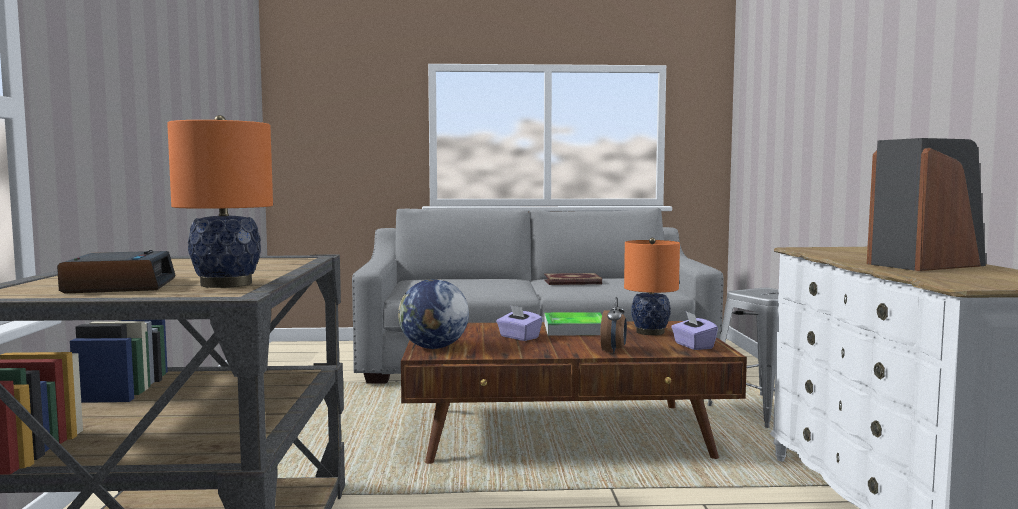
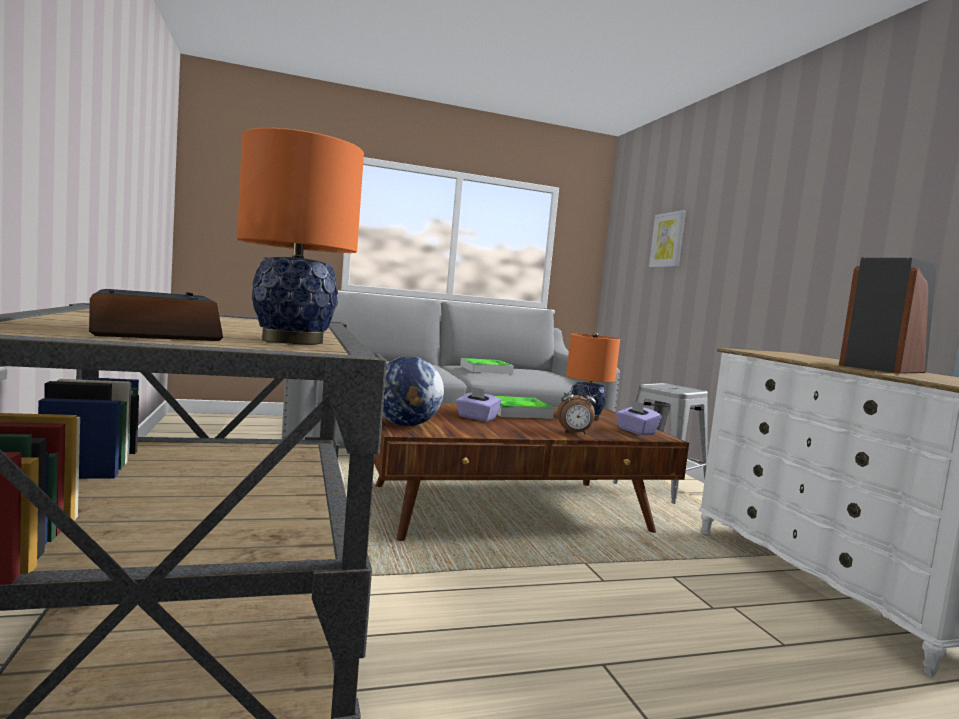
camera: 15 degrees left, 0 degrees up
(572, 282) = (486, 369): book -> tray
(613, 350) = (574, 433): alarm clock -> alarm clock turned 90 degrees clockwise
(783, 115) = (668, 240): none -> picture

